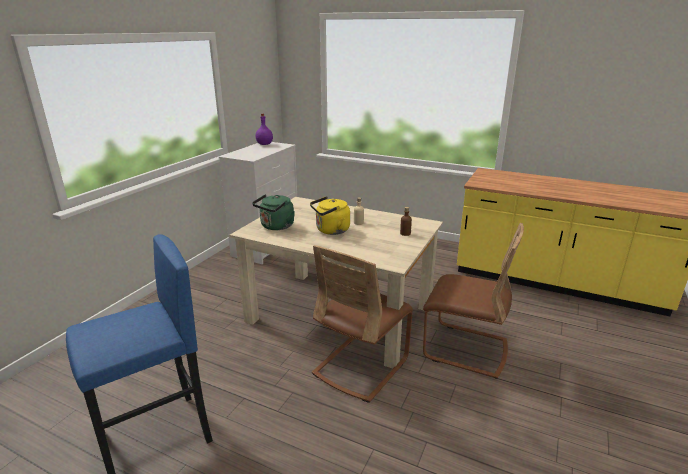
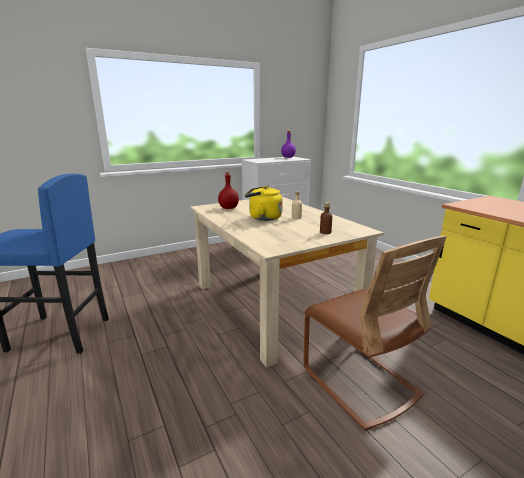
camera: 35 degrees right, 5 degrees down
(276, 227) = (228, 208): green kettle -> red bottle
(361, 366) = (240, 351): brown chair -> none

